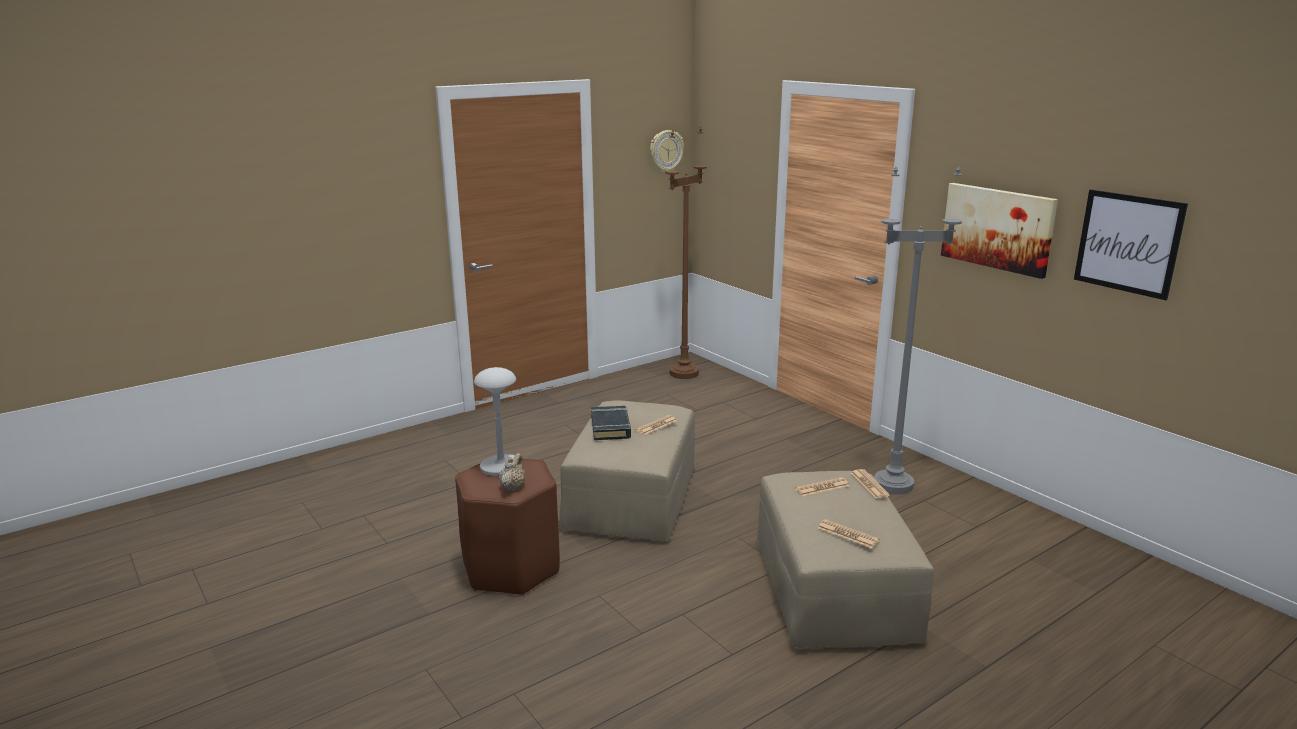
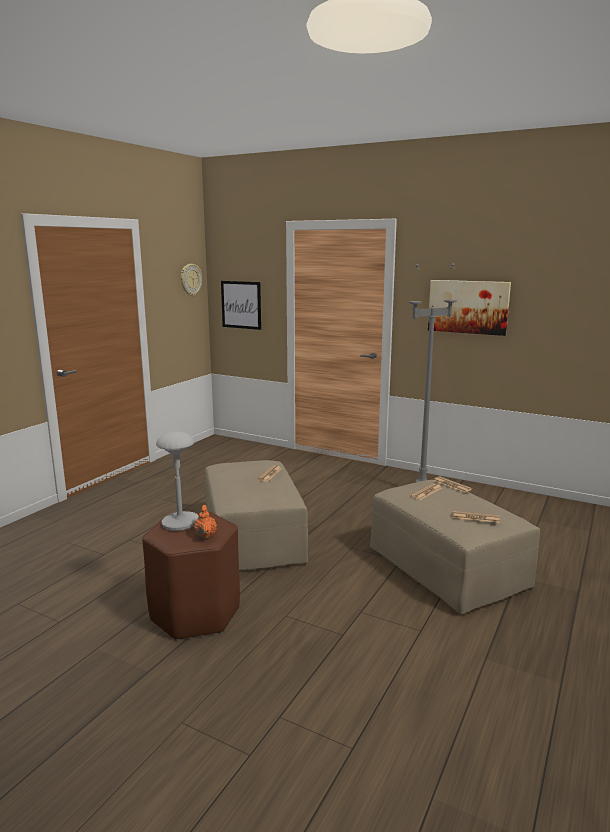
camera: 25 degrees left, 5 degrees down
(512, 486) = (205, 535): beige teapot -> orange teapot
(610, 427) = (236, 481): black book -> none
(684, 373) = (221, 448): brown floor lamp -> none
(1128, 243) = (562, 304): picture -> picture (241, 305)

